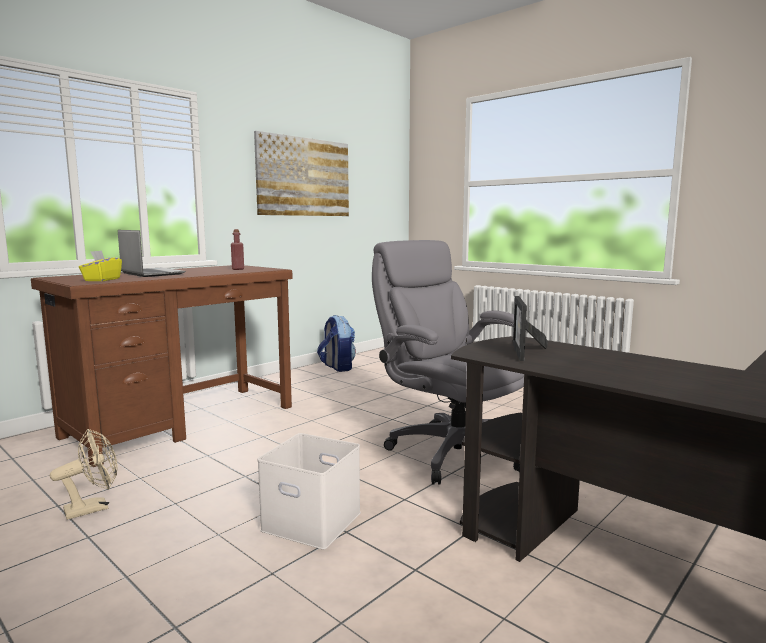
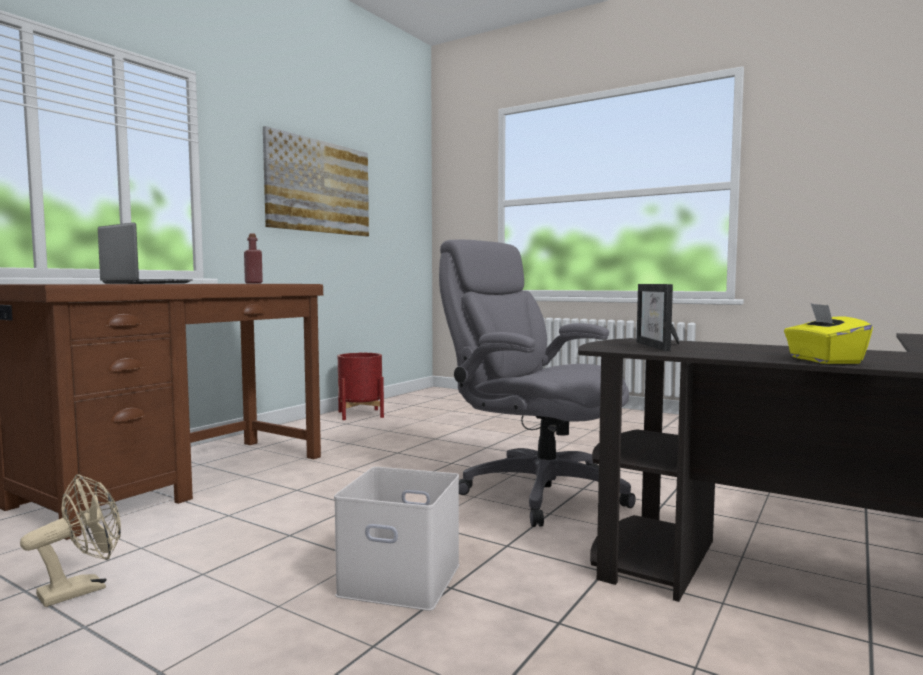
camera: 10 degrees left, 5 degrees down
(102, 280) = (83, 284): yellow tissue box -> yellow tissue box (823, 360)
(337, 367) = (360, 414): backpack -> red planter

